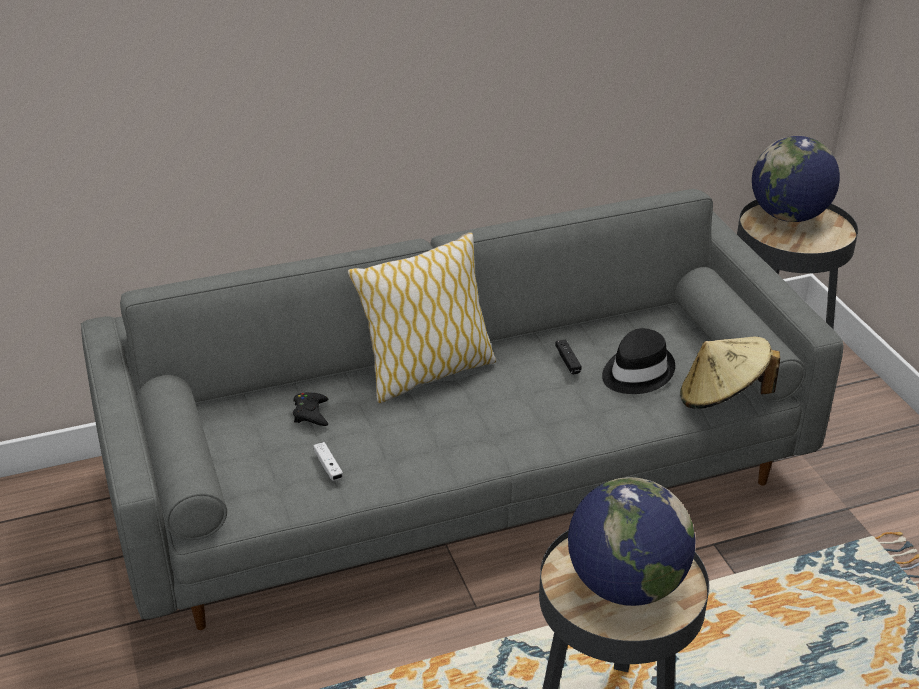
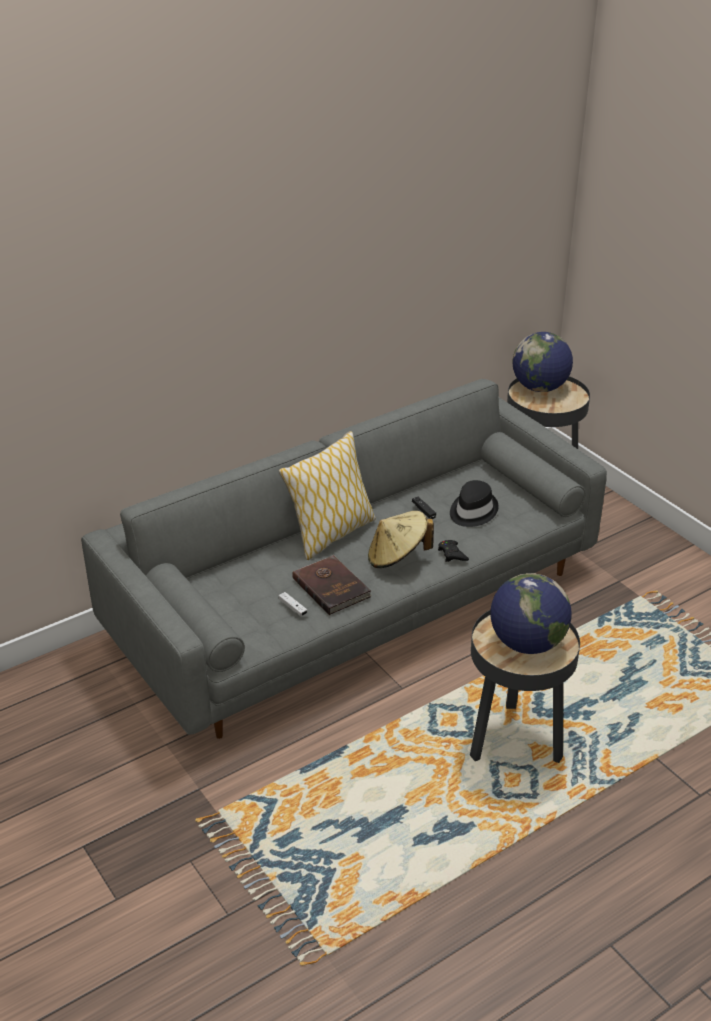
camera: 15 degrees left, 0 degrees up
(311, 413) = (263, 575): black game controller -> black game controller (452, 554)
(395, 446) = (332, 587): none -> brown book
(722, 398) = (534, 519): beige hat -> beige hat (397, 557)

